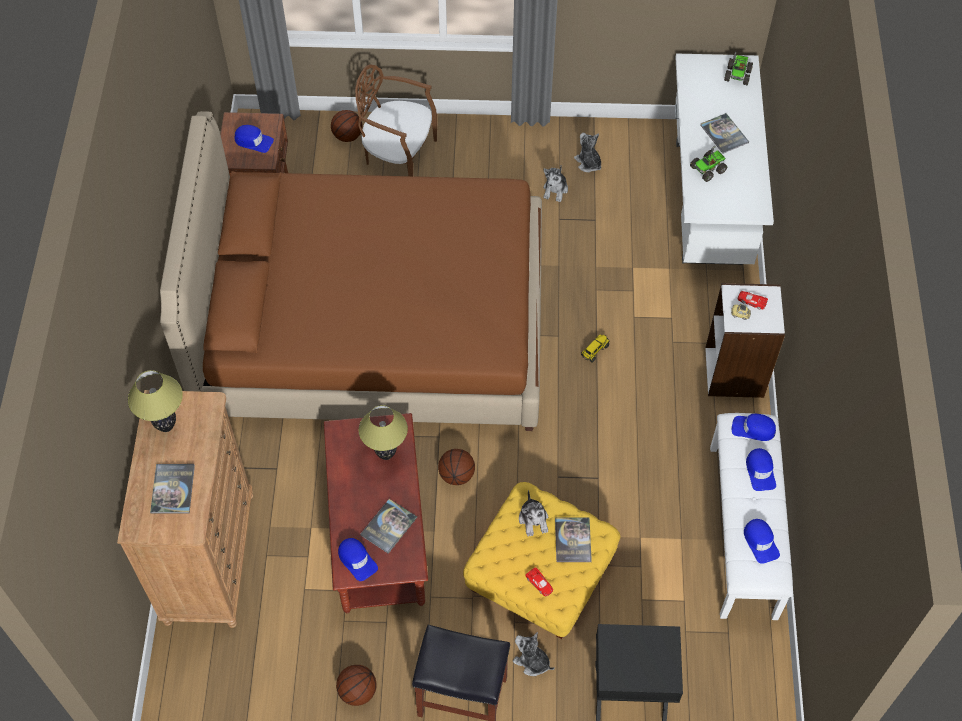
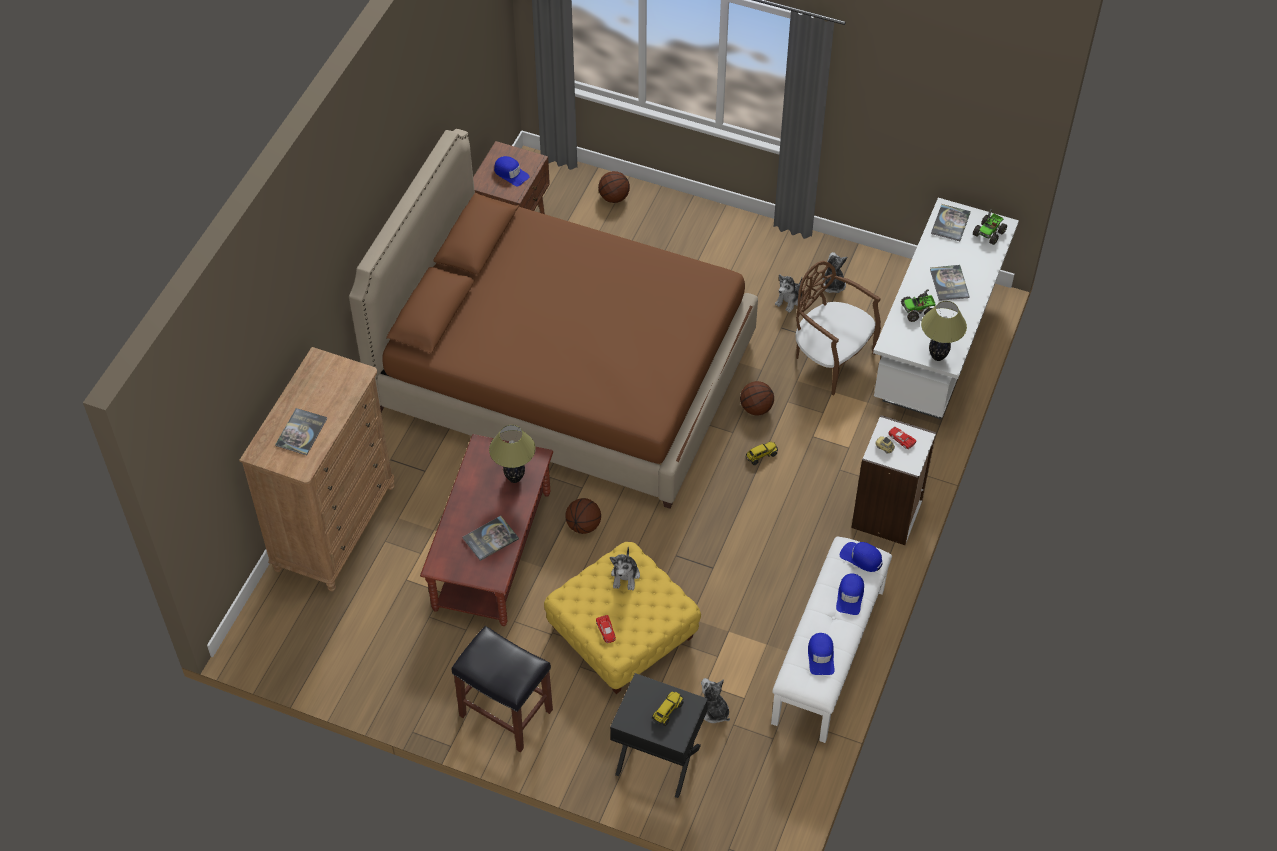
camera: 20 degrees right, 5 degrees down
(166, 426) = (317, 380): table lamp -> table lamp (938, 356)
(357, 560) = (451, 557): blue cap -> none
(357, 691) = (415, 679): basketball -> basketball (755, 408)
(398, 156) = (653, 228): brown chair -> brown chair (830, 358)
(532, 661) = (581, 704): plush toy -> plush toy (713, 710)
(573, 540) = (652, 604): book -> book (950, 223)
(647, 654) = (667, 711): none -> toy truck

